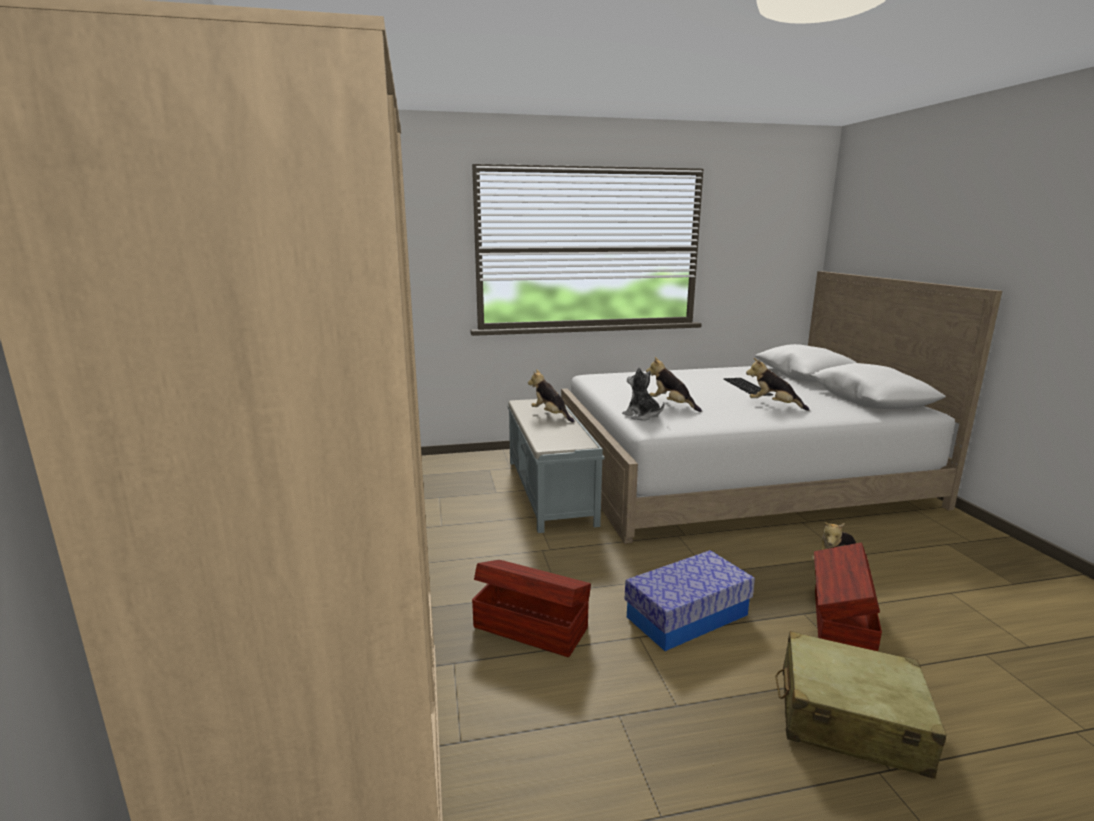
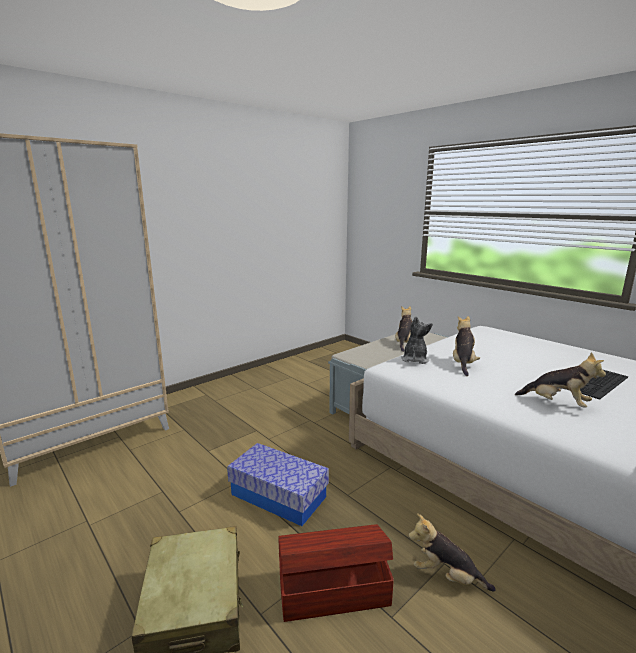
camera: 60 degrees right, 0 degrees up
(530, 626) = (227, 440): brown storage box -> none
(773, 405) = (557, 404): plush toy -> plush toy turned 120 degrees clockwise

